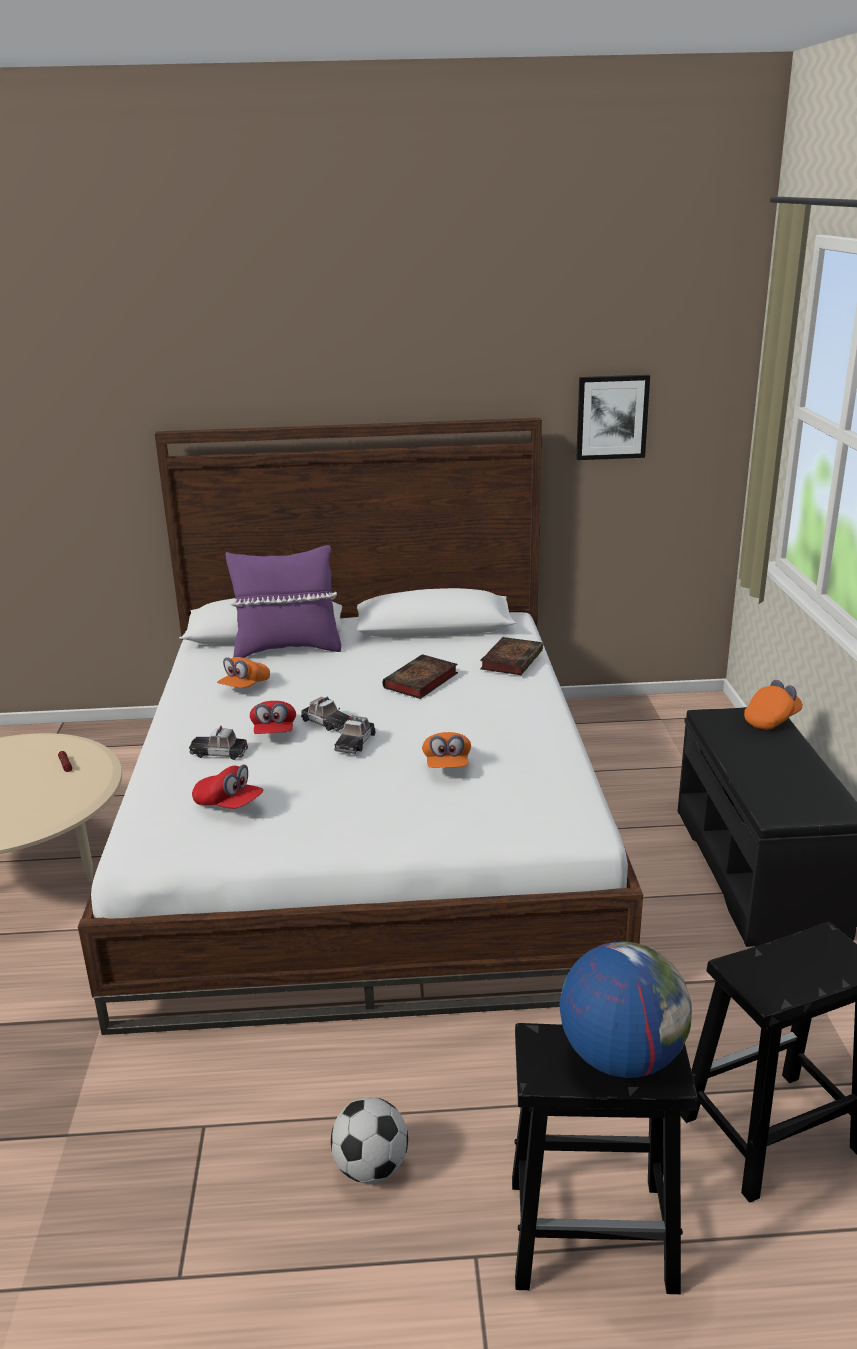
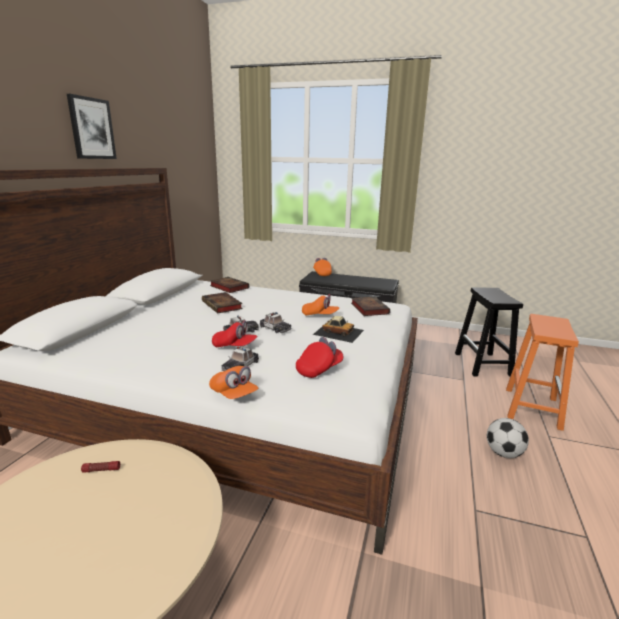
camera: 70 degrees left, 5 degrees down
(244, 687) = (150, 347): orange cap -> orange cap (234, 394)
(287, 649) = (115, 328): purple pillow -> none
(384, 796) = (338, 332): none -> toy car
(529, 804) = (368, 308): none -> book
(594, 1233) = (531, 407): black stool -> orange stool
(611, 417) = (180, 169): picture -> picture (91, 128)
(621, 1056) = (550, 323): globe -> none

